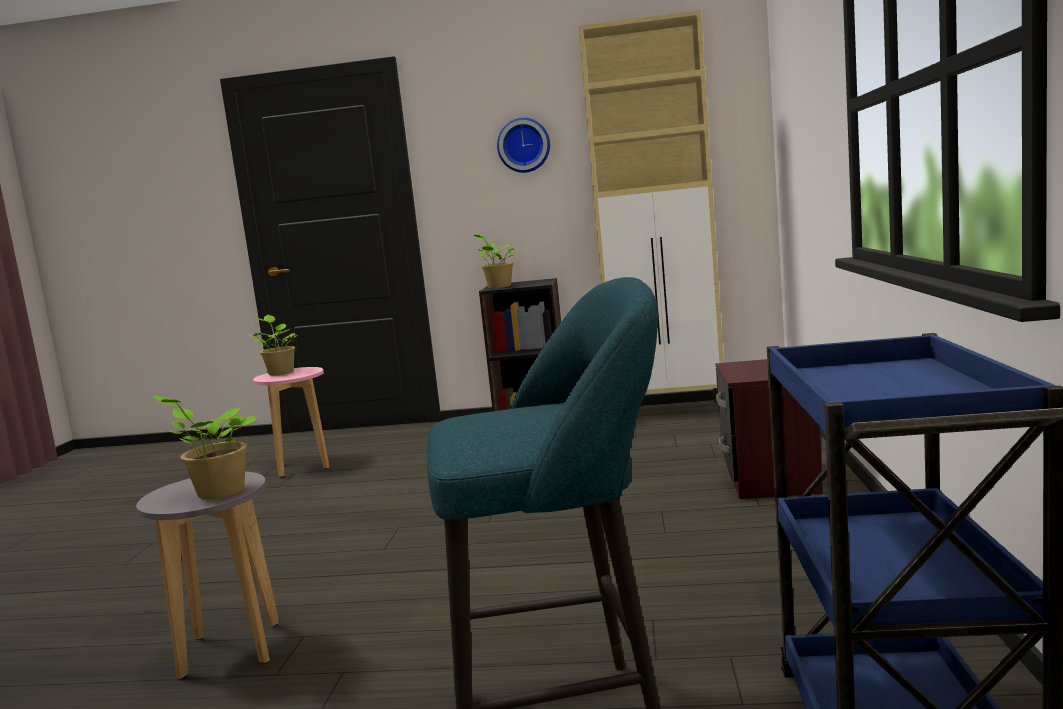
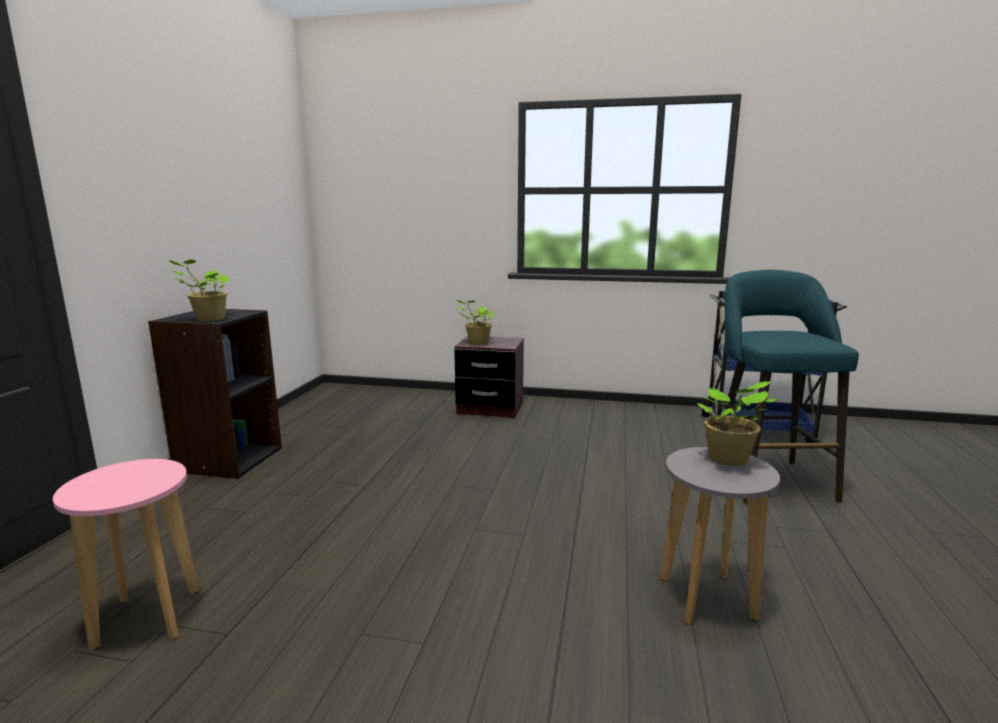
camera: 85 degrees left, 5 degrees up
(280, 373) = (95, 489): potted plant -> potted plant (477, 343)
(524, 145) = (165, 160): wall clock -> none
(669, 410) = (297, 411): beige cabinet -> none

